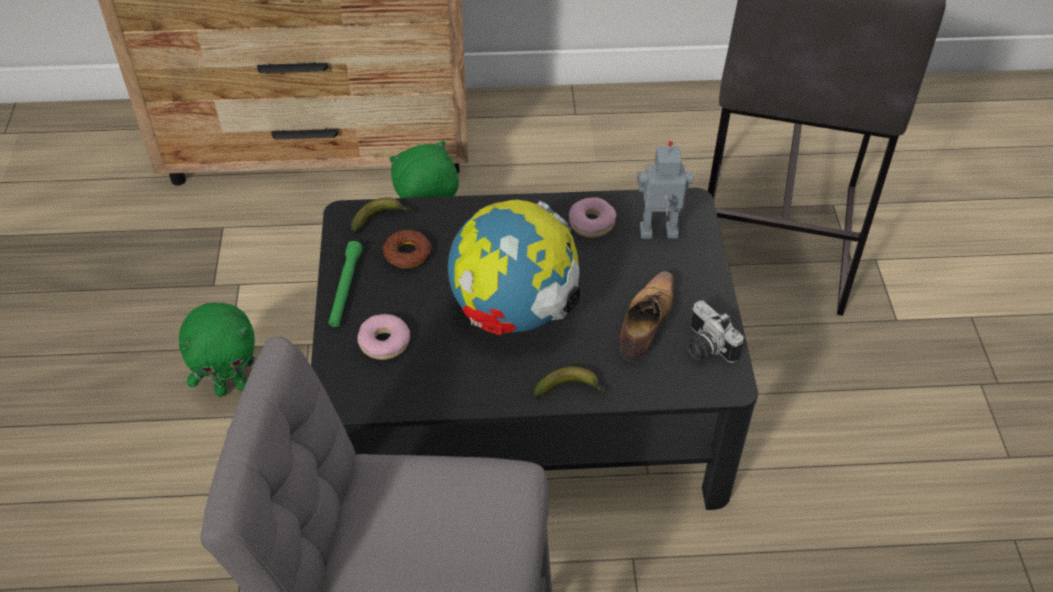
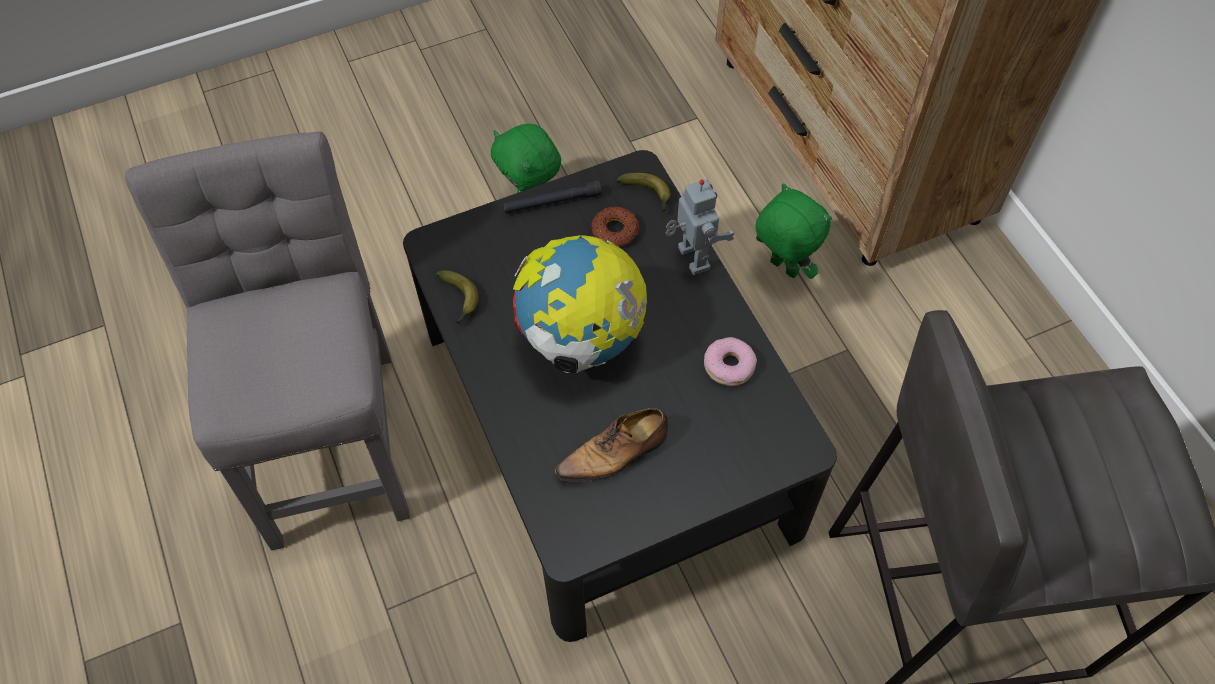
camera: 70 degrees right, 10 degrees up
(345, 289) = (552, 202): green flashlight -> black flashlight
(384, 342) = (505, 253): donut -> none
(571, 390) = (507, 414): banana -> banana (459, 300)
(645, 323) = (615, 453): shoe -> shoe turned 150 degrees clockwise
(658, 234) = (744, 431): toy robot -> toy robot (691, 259)
(705, 347) = (606, 516): camera -> none

